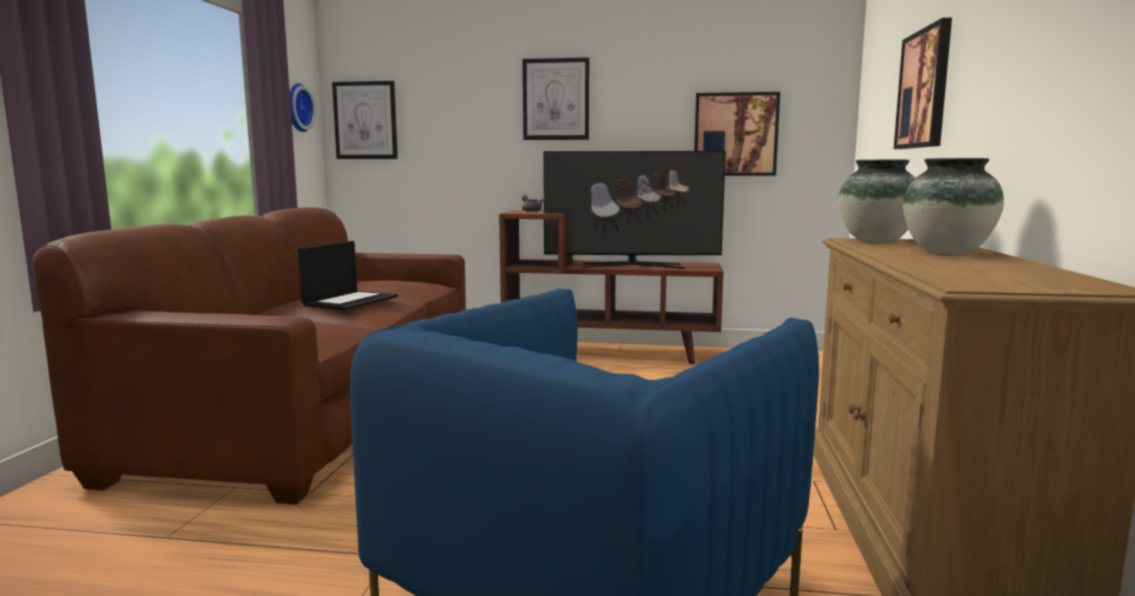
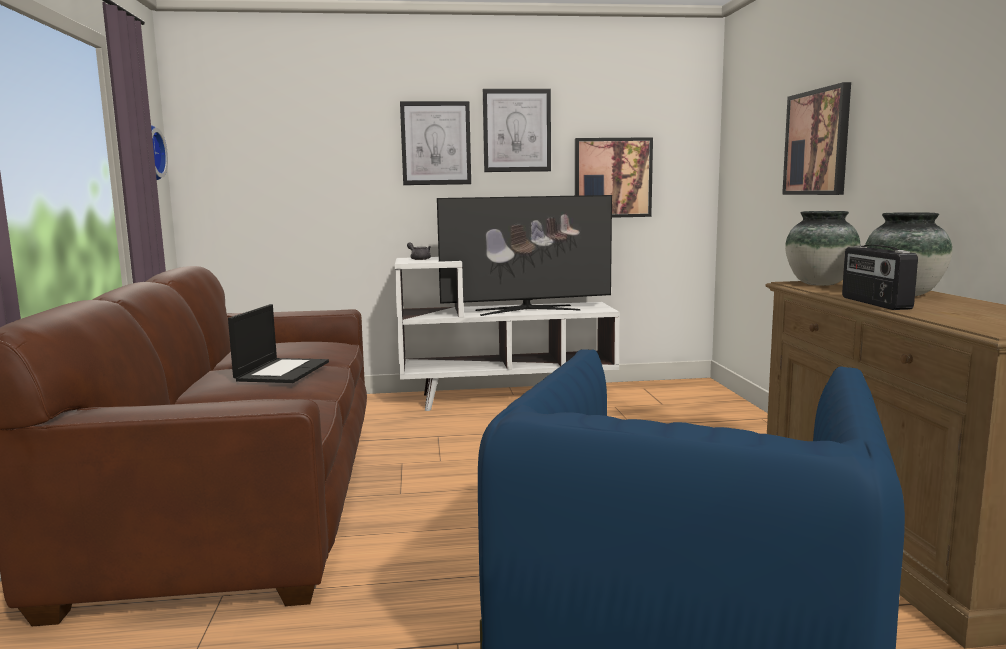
camera: 15 degrees left, 0 degrees up
(365, 120) = (222, 165): picture -> picture (517, 130)
(612, 352) = (508, 397): brown tv stand -> white tv stand
(888, 257) = (874, 303): none -> radio

